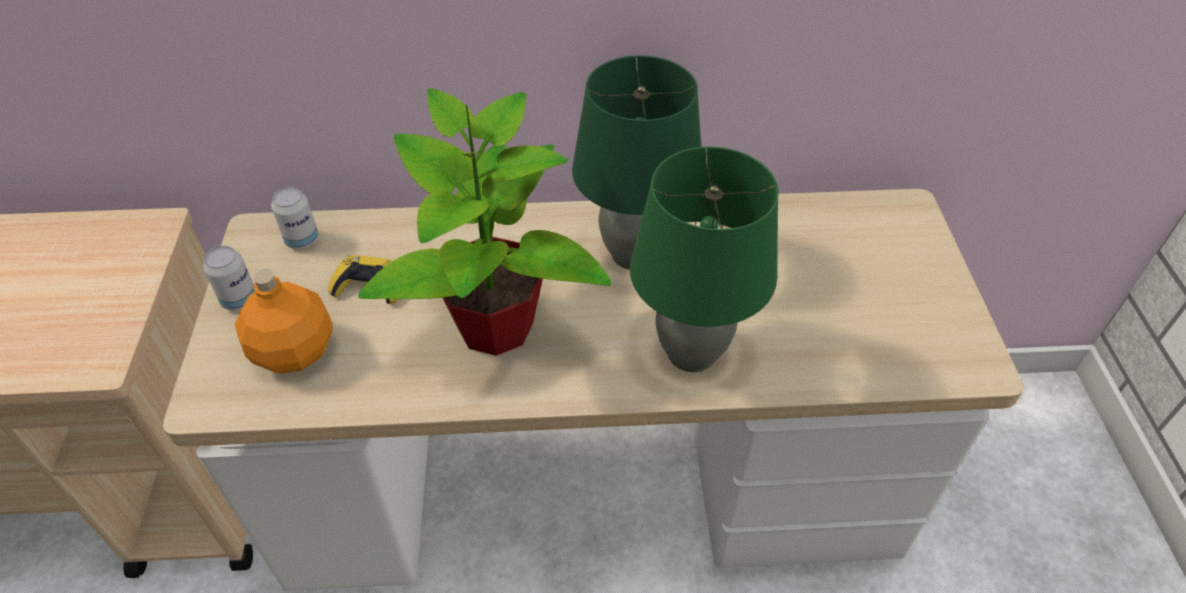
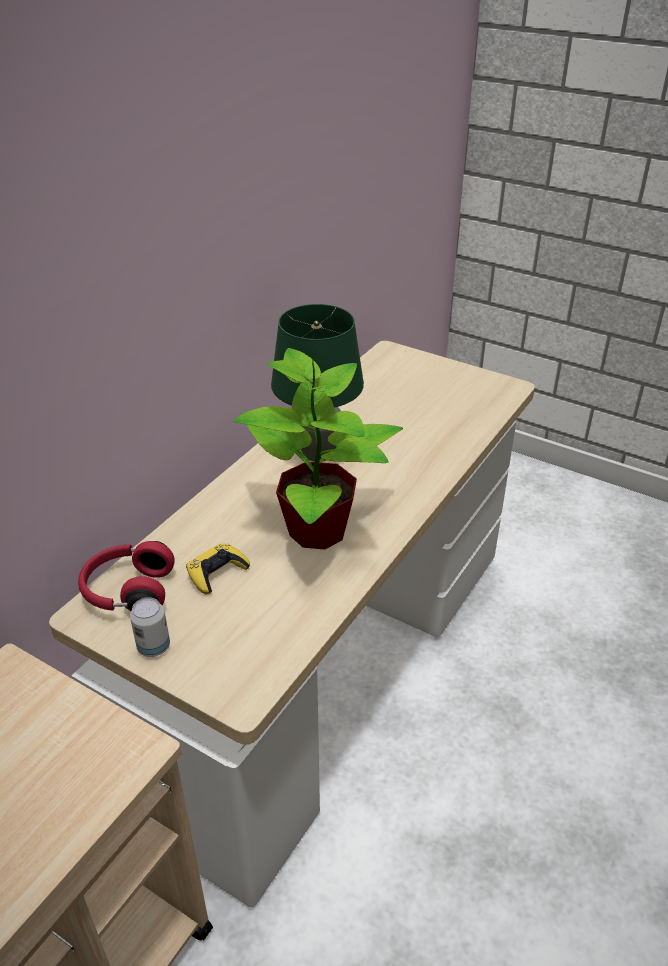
camera: 55 degrees left, 10 degrees down
(293, 352) = (241, 634): orange bottle -> none
(302, 240) = (127, 591): can -> red headphones
(691, 354) = (416, 467): green table lamp -> none

